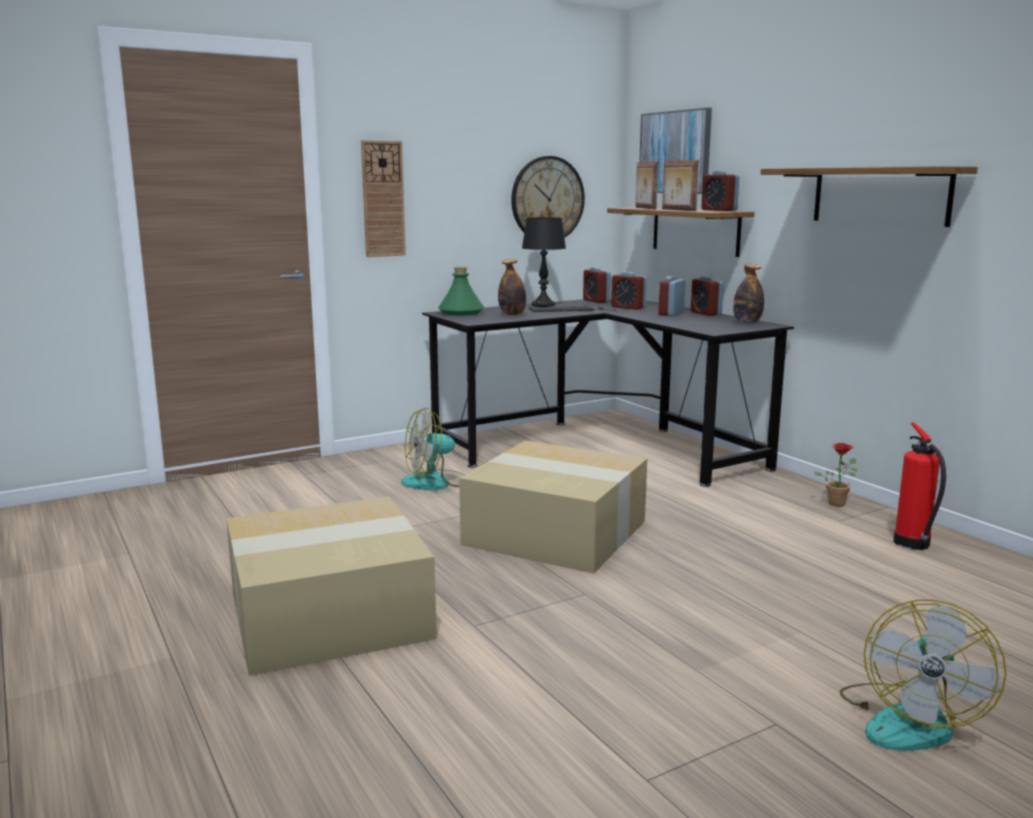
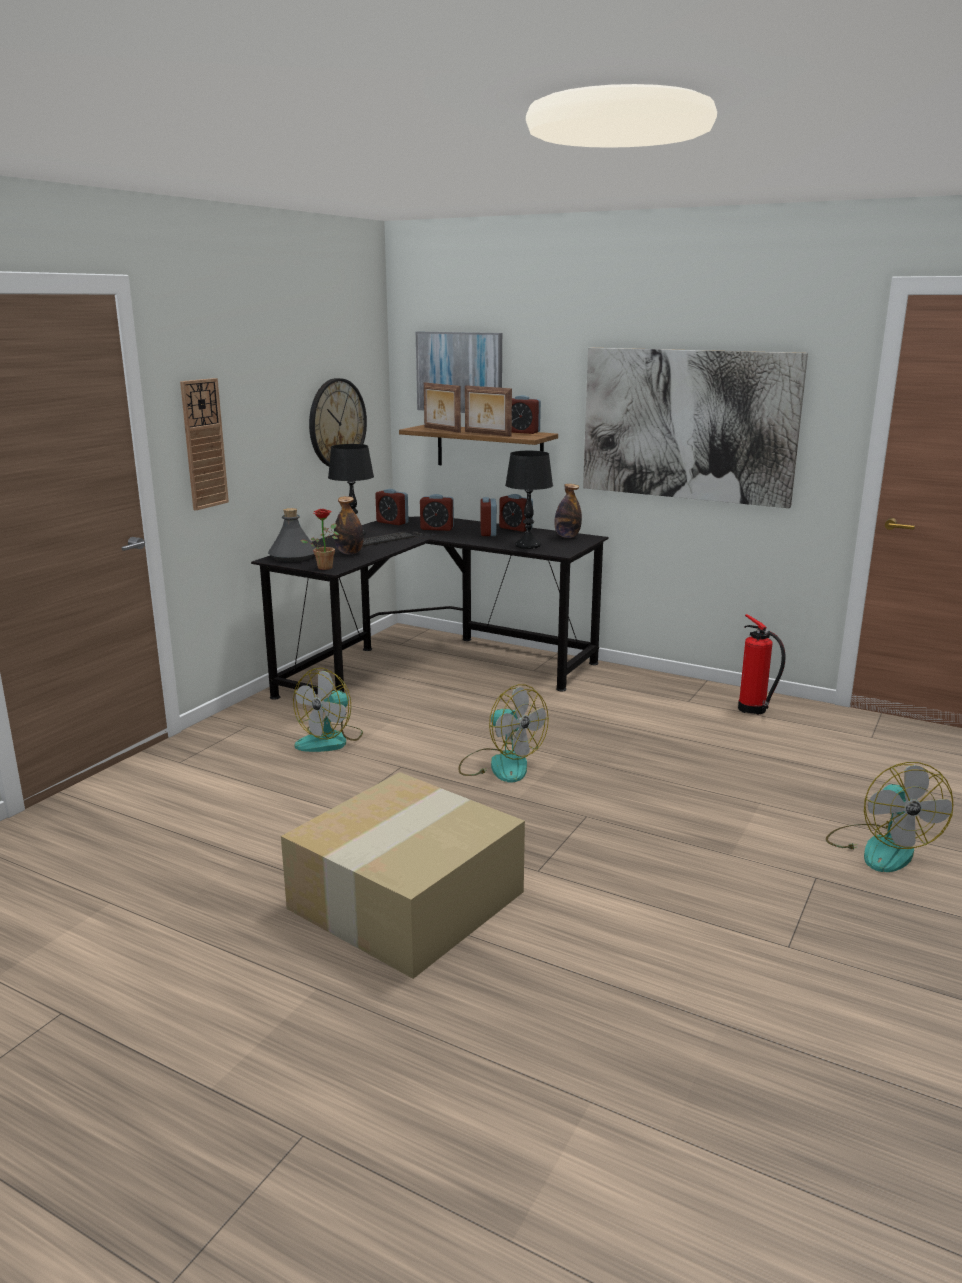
camera: 30 degrees left, 5 degrees up
(461, 312) = (293, 556): green bottle -> grey bottle
(558, 532) = (500, 764): cardboard box -> fan
(690, 324) = (527, 545): none -> black table lamp
(837, 502) = (671, 684): potted plant -> potted plant (325, 567)
(880, 196) = (688, 425): shelf -> picture

